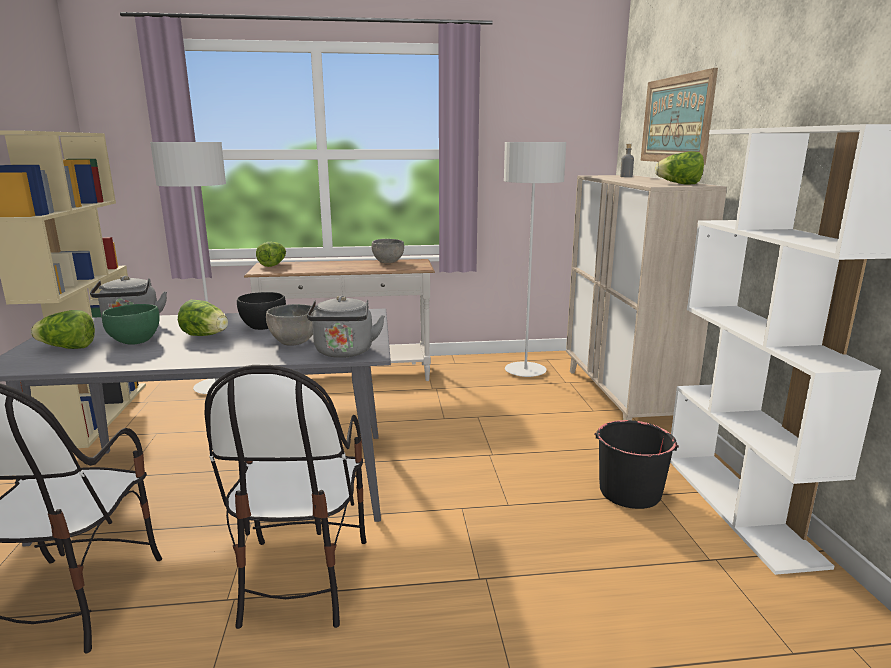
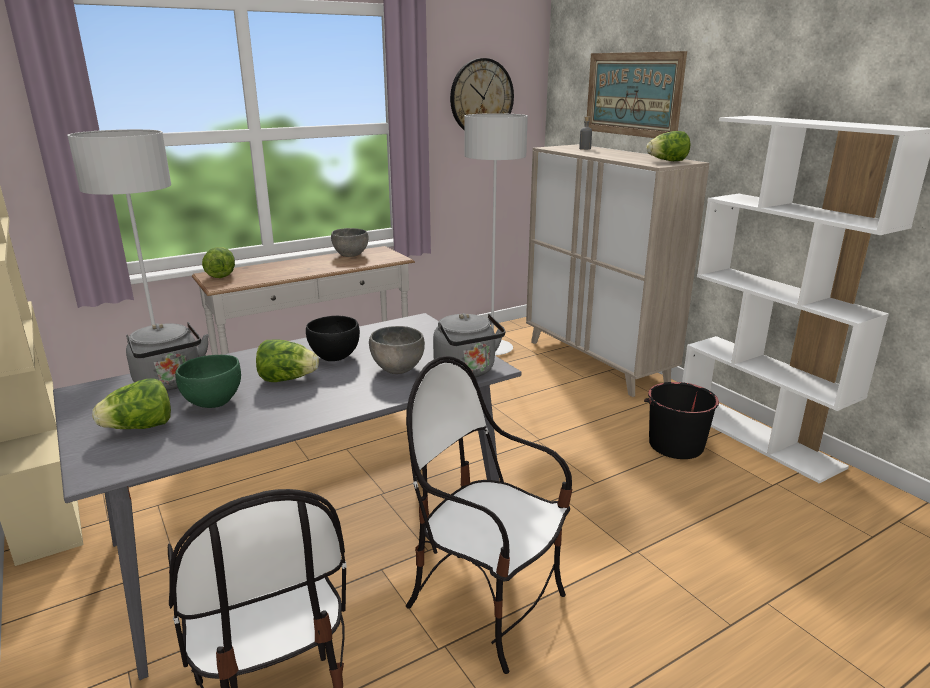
camera: 25 degrees left, 5 degrees up
(301, 578) = (487, 605): chair -> chair turned 150 degrees clockwise
(543, 129) = (481, 97): none -> wall clock

